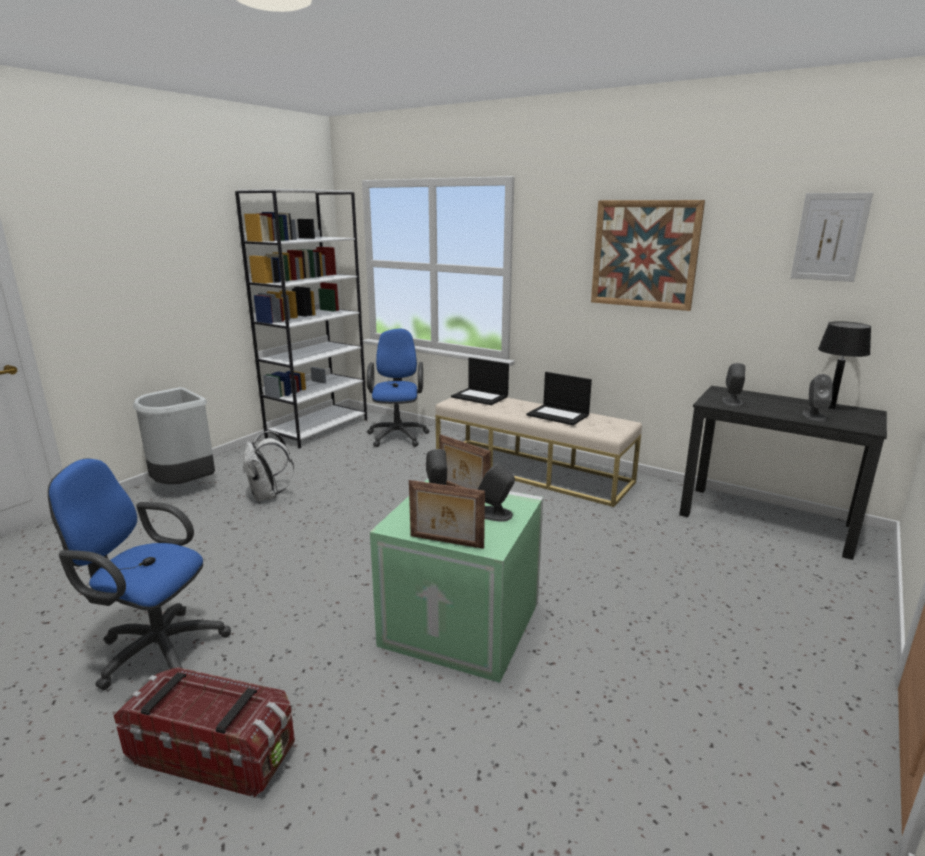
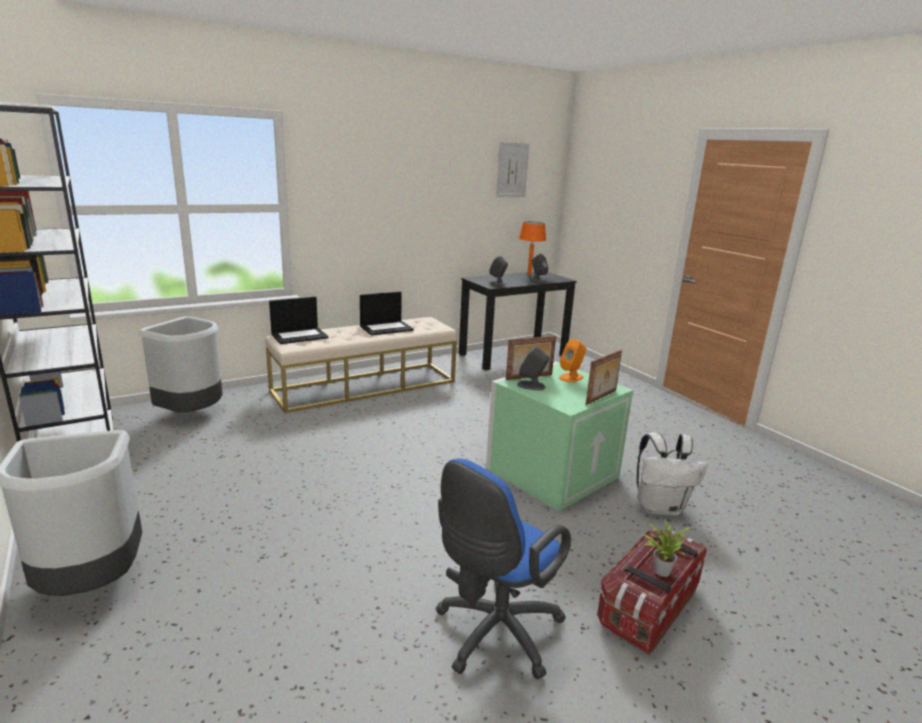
camera: 65 degrees left, 0 degrees up
(191, 704) = (660, 569): none -> potted plant
(267, 496) = (228, 519): white backpack -> white backpack (660, 507)
(398, 435) = (192, 414): blue office chair -> grey trash can
(494, 514) = (571, 377): grey speaker -> orange speaker
(644, 254) = (408, 185): picture -> none
(830, 408) = (529, 274): black table lamp -> orange table lamp

